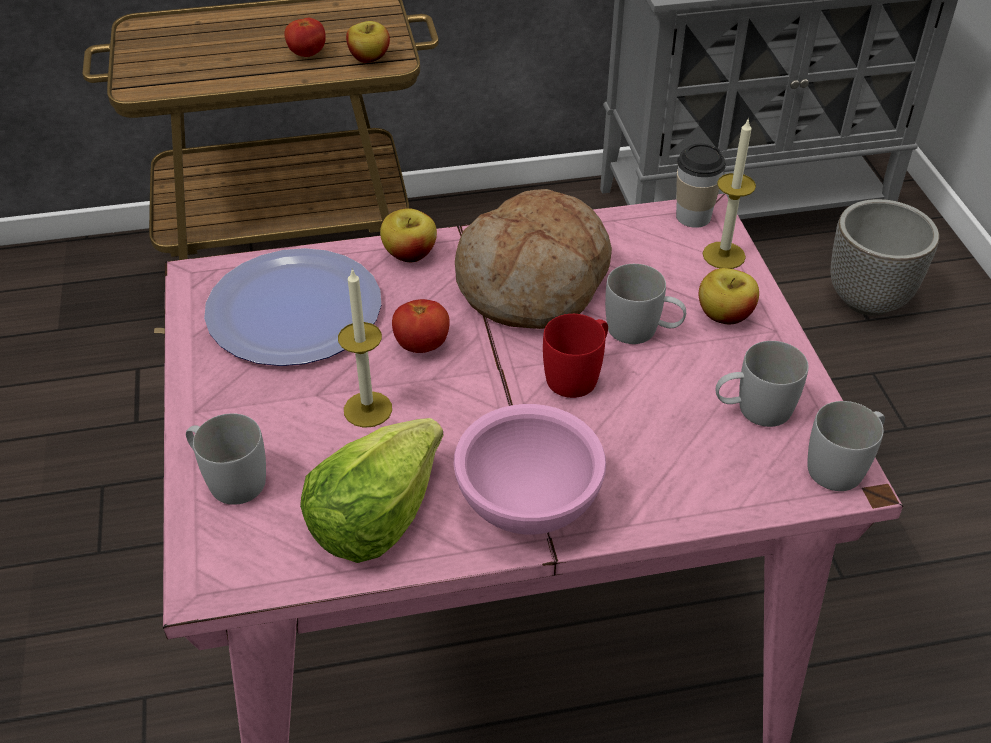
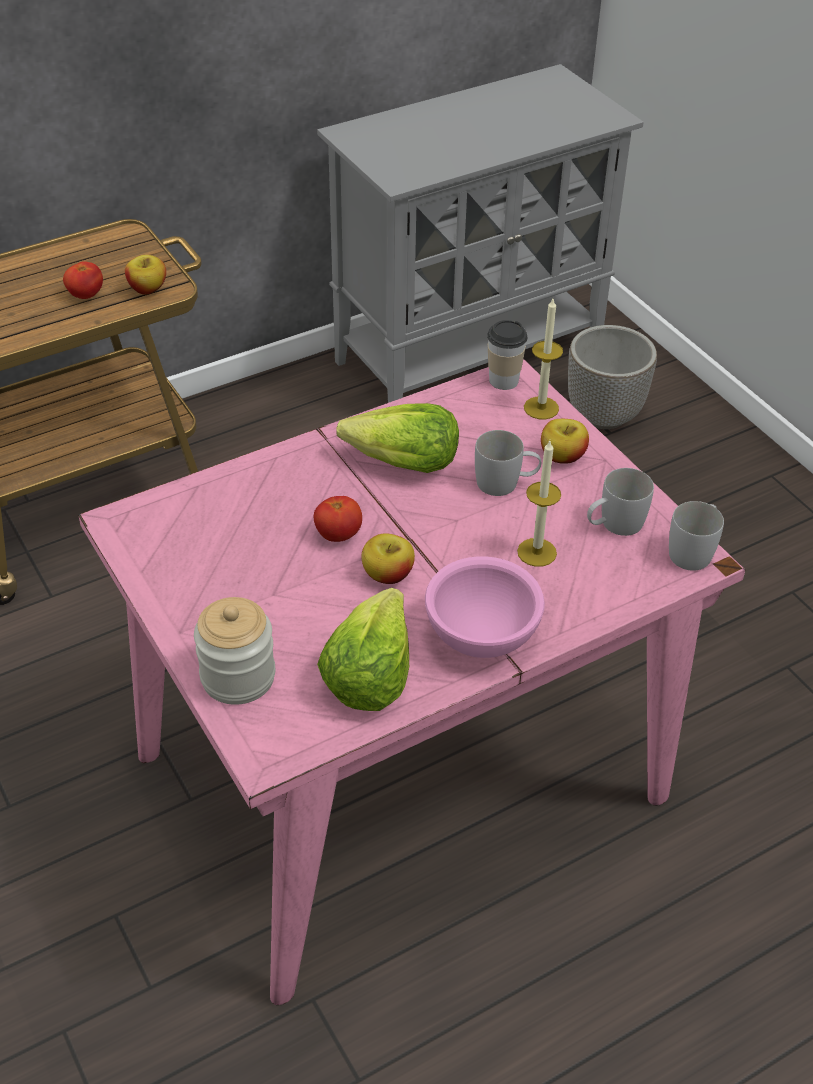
camera: 20 degrees left, 0 degrees up
(228, 478) = (238, 677): white mug -> jar
(294, 310) = (216, 530): plate -> none
(368, 409) = (321, 596): candle -> candle (537, 552)
(410, 254) = (289, 461): apple -> apple (388, 575)
(534, 283) = (403, 463): bread -> lettuce
(578, 374) = (472, 528): red mug -> none

